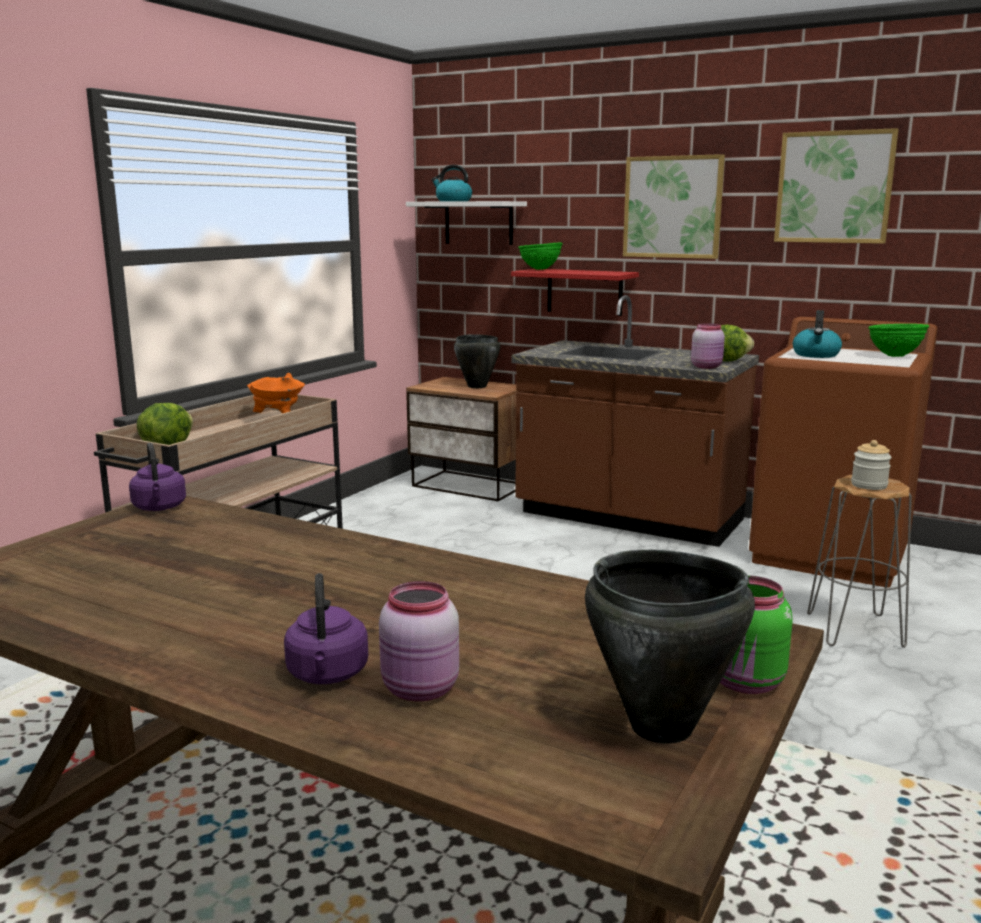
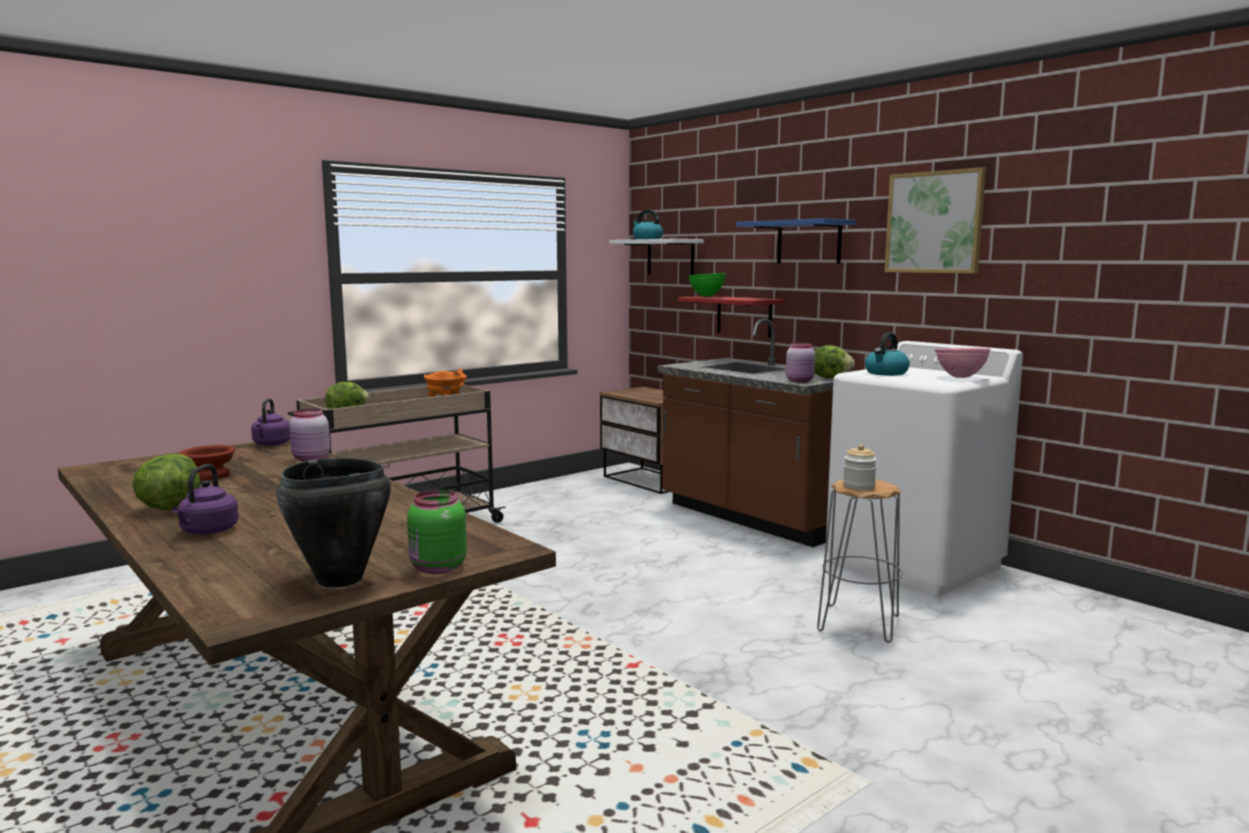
camera: 20 degrees right, 5 degrees down
(157, 574) = (208, 476): none -> brown bowl
(195, 641) = (170, 508): none -> lettuce
(421, 690) = (242, 545): pink jar -> pink jar (311, 459)
(477, 386) = (656, 394): black cooking pot -> none
(673, 207) = (809, 242): picture -> blue shelf
(831, 553) = (915, 564): brown washing machine -> white washing machine
(894, 356) = (960, 377): green bowl -> pink bowl

